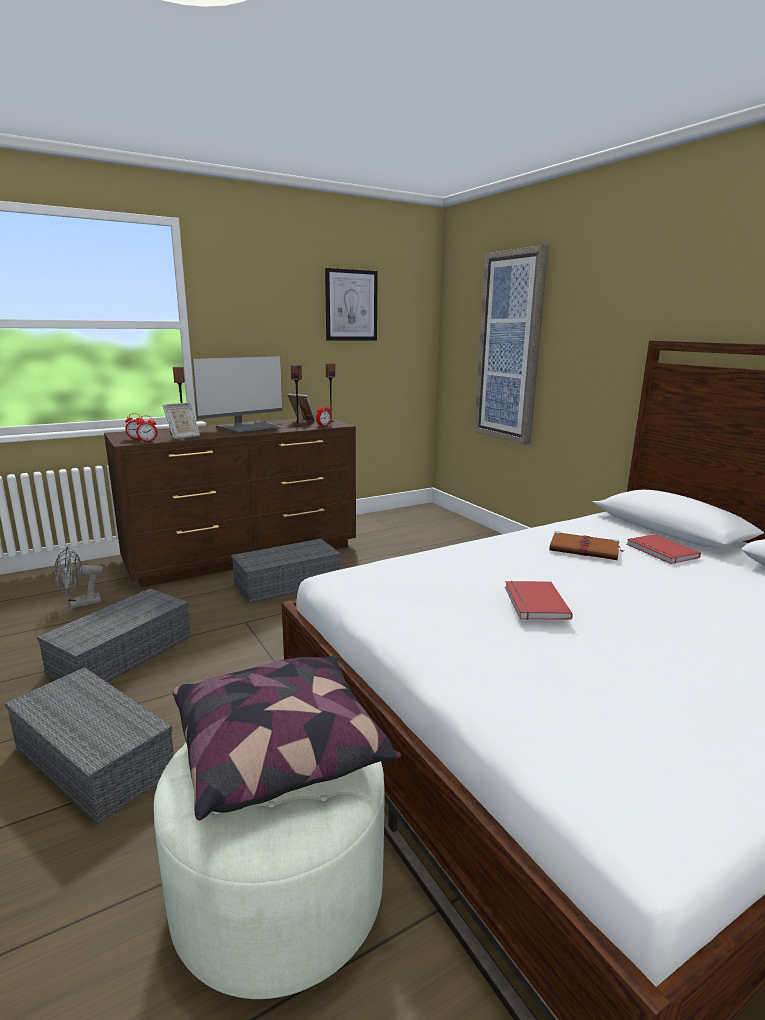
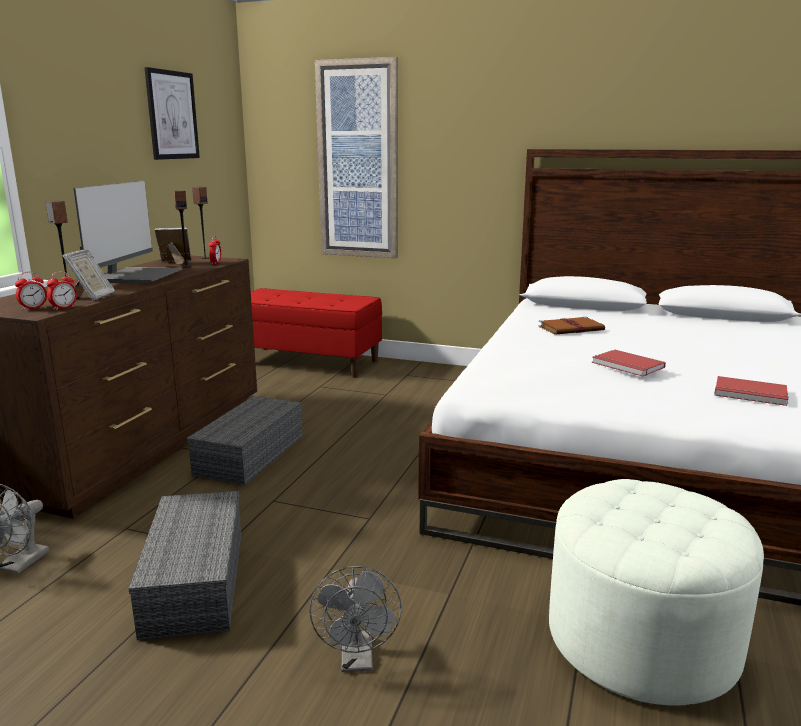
camera: 40 degrees left, 0 degrees up
(97, 759) = (357, 661): grey storage box -> grey fan
(281, 750) = (648, 508): pillow -> none
(443, 525) = (307, 362): none -> red bench
(660, 551) = (610, 319): red book -> red book (750, 394)

